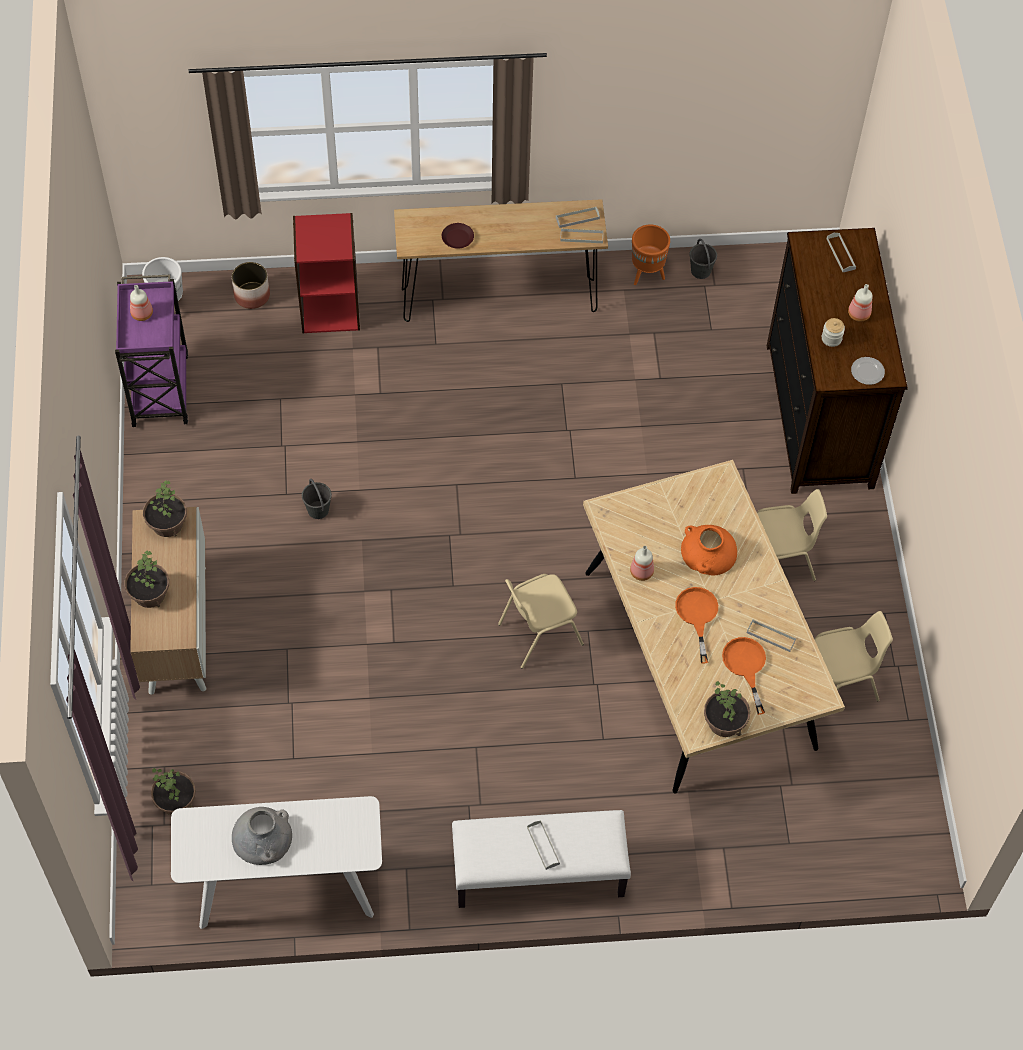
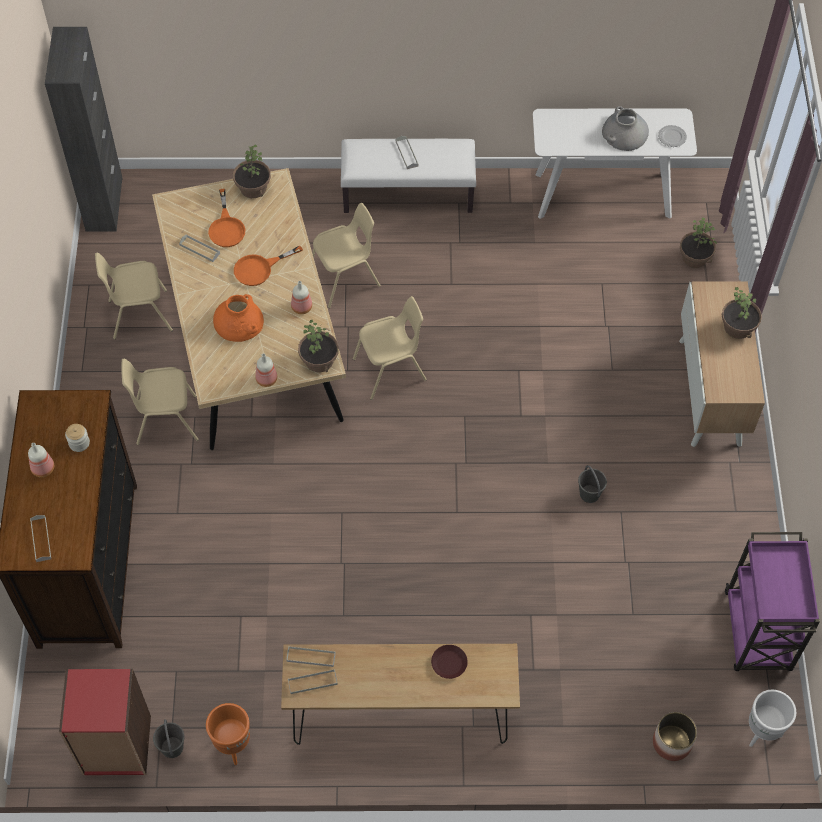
camera: 175 degrees left, 0 degrees up
(141, 313) = (787, 590): bottle -> bottle (267, 380)
(167, 524) = (730, 388): potted plant -> potted plant (319, 360)
(330, 308) = (585, 721): red bookcase -> red bookcase (116, 746)
(604, 745) = (345, 279): none -> beige chair
(697, 616) = (259, 269): orange frying pan -> orange frying pan turned 60 degrees clockwise
(867, 372) = (54, 406): plate -> plate (672, 137)
(922, 833) = (104, 204): none -> black cabinet

